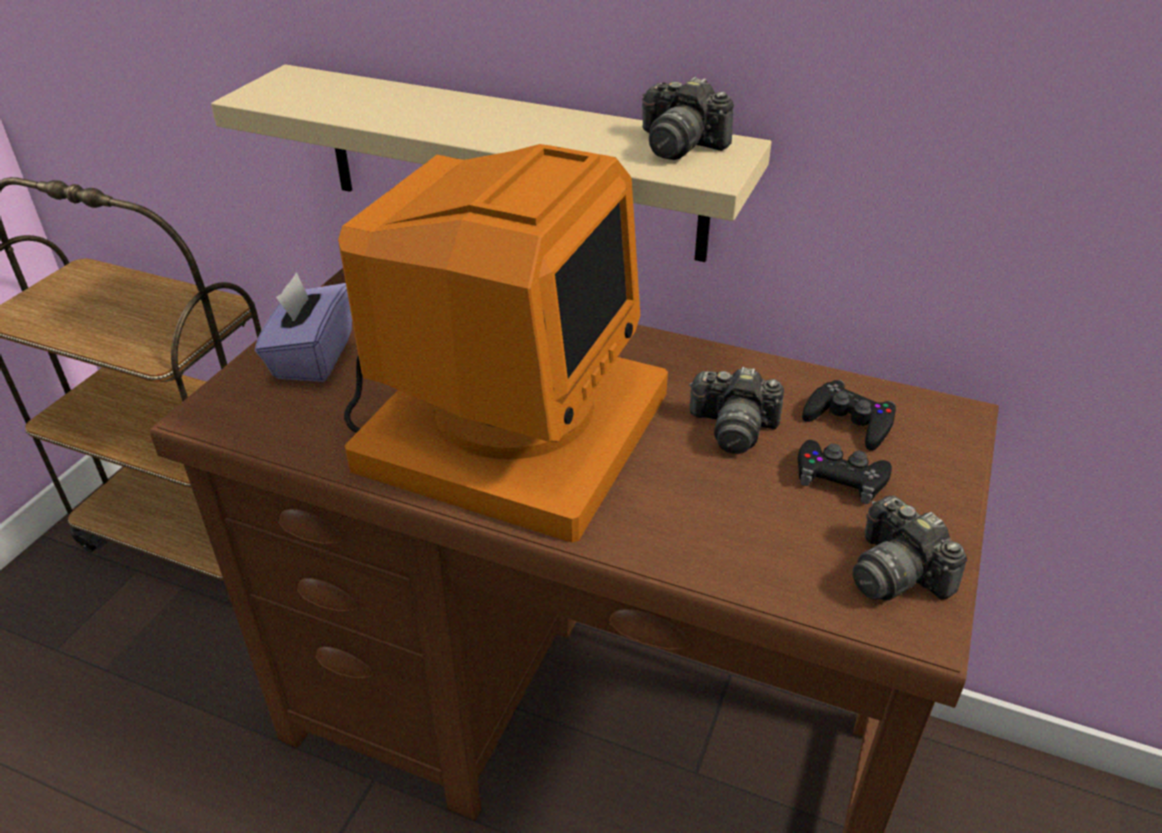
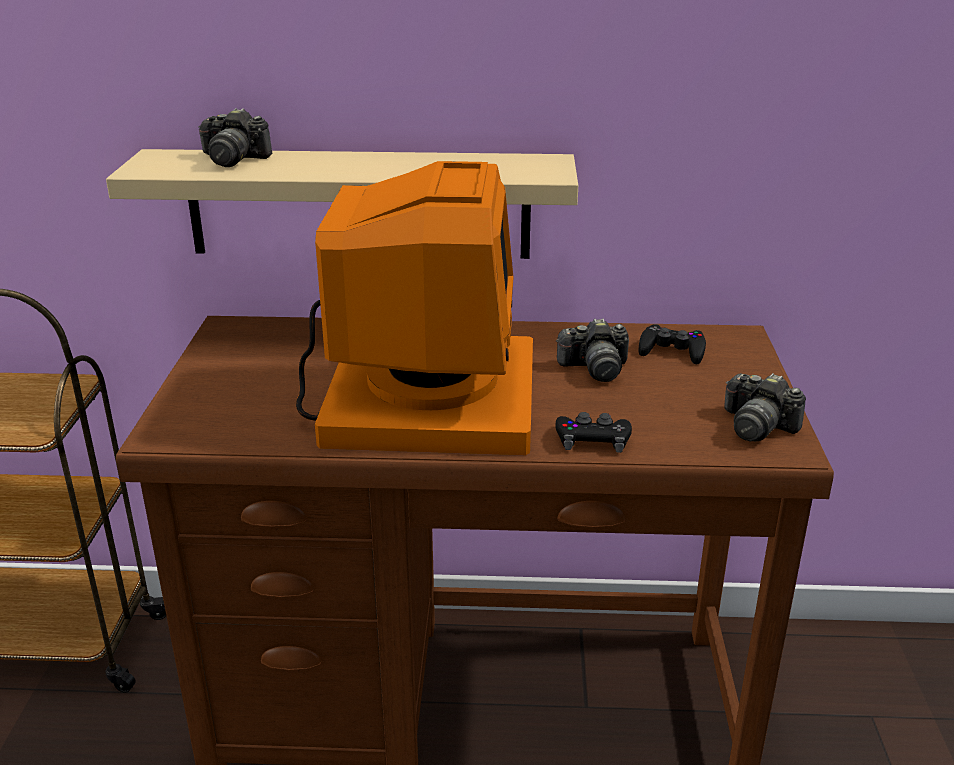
camera: 20 degrees left, 10 degrees down
(312, 357) = (226, 383): purple tissue box -> none
(680, 145) = (513, 163): camera -> camera (234, 159)
(840, 477) = (687, 383): black game controller -> black game controller (592, 440)

